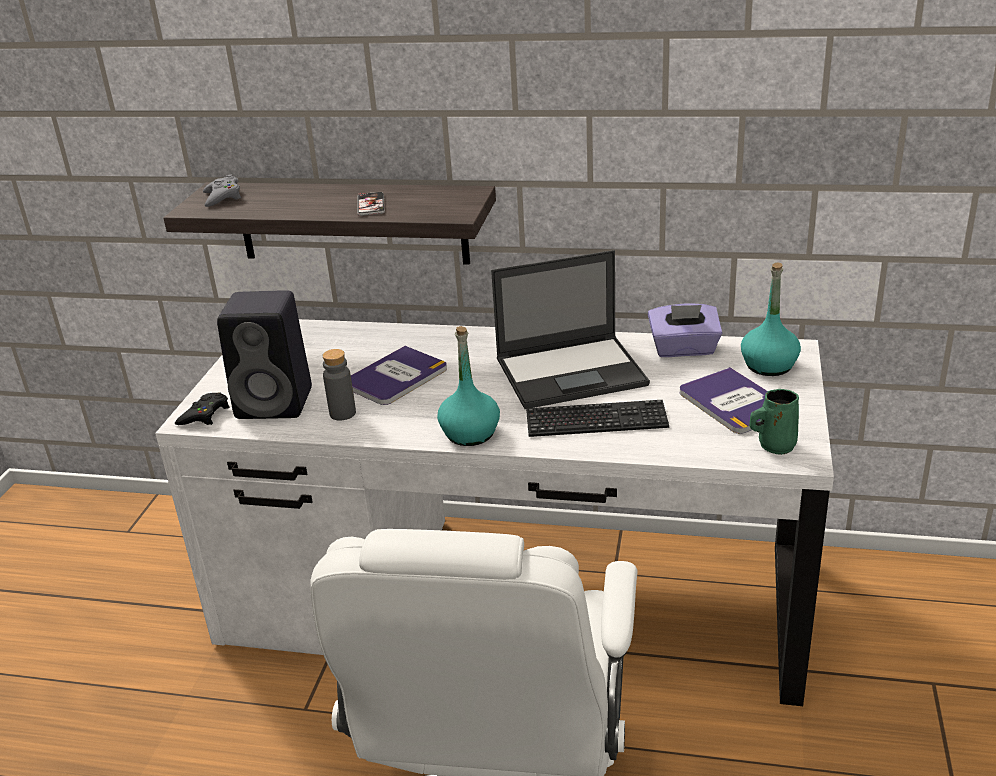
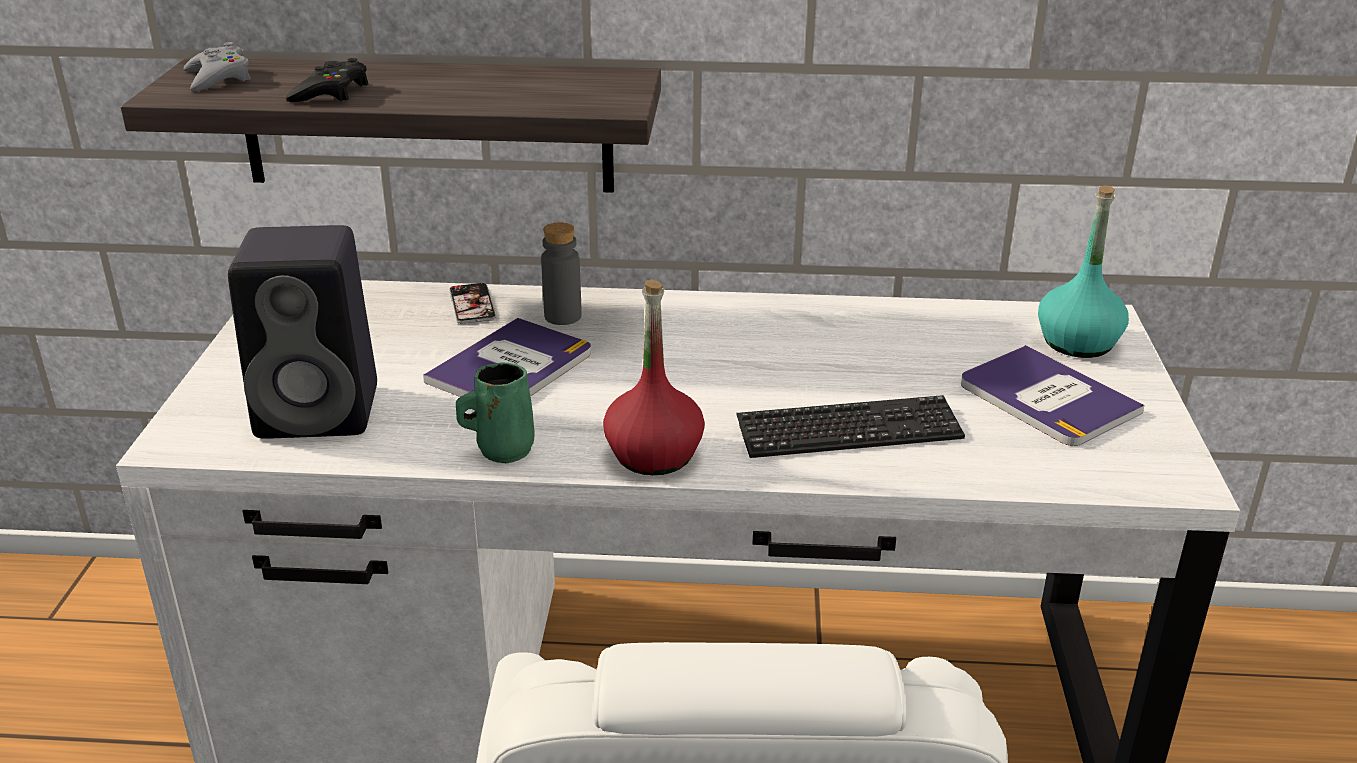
camera: 10 degrees left, 0 degrees up
(205, 415) = (200, 433): black game controller -> black game controller (331, 92)
(342, 413) = (436, 426): grey bottle -> grey bottle (563, 316)
(371, 205) = (471, 92): phone -> phone (472, 305)
(470, 433) = (654, 455): turquoise bottle -> red bottle
(572, 372) = (788, 355): laptop -> none
(684, 349) = (944, 320): purple tissue box -> none
(774, 445) = (1133, 463): green mug -> green mug (502, 450)

